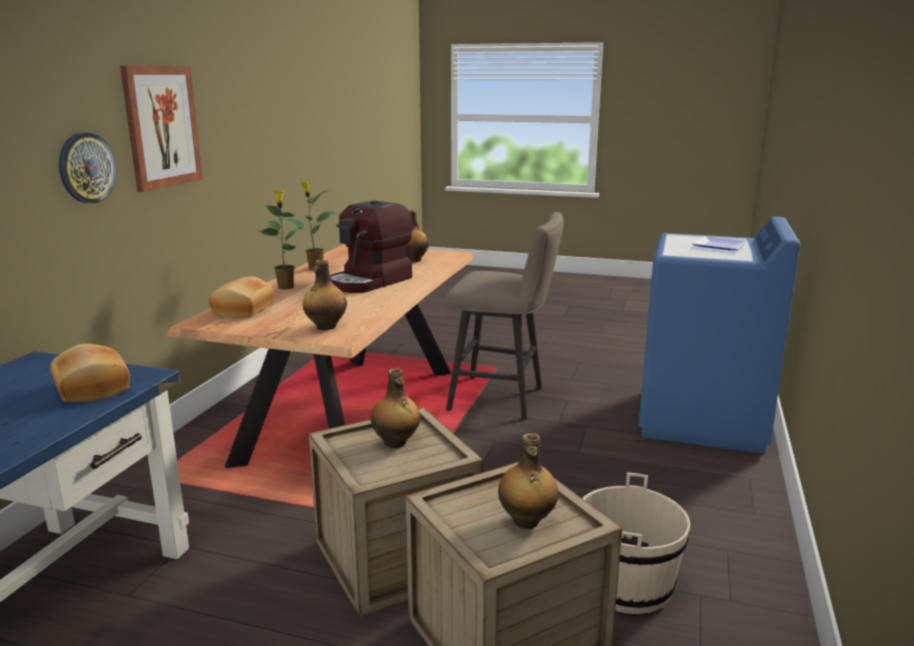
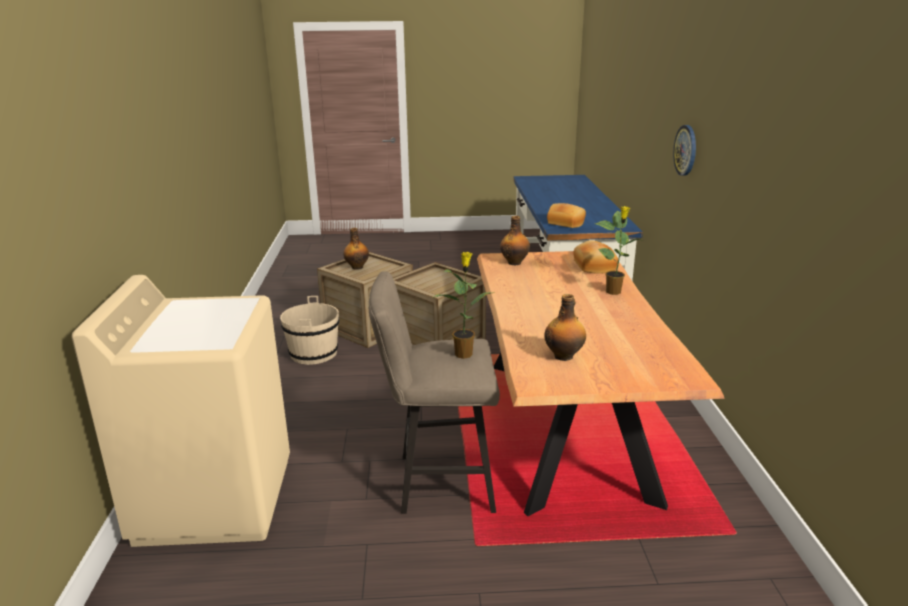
camera: 160 degrees right, 5 degrees up
(162, 127) = (725, 143): picture -> none
(315, 269) = (640, 321): potted plant -> potted plant (464, 353)
(370, 282) = (554, 310): coffee machine -> none
(396, 443) = (437, 283): bottle -> none
(702, 420) = (215, 498): blue washing machine -> beige washing machine
(720, 246) = (183, 323): plate -> none

